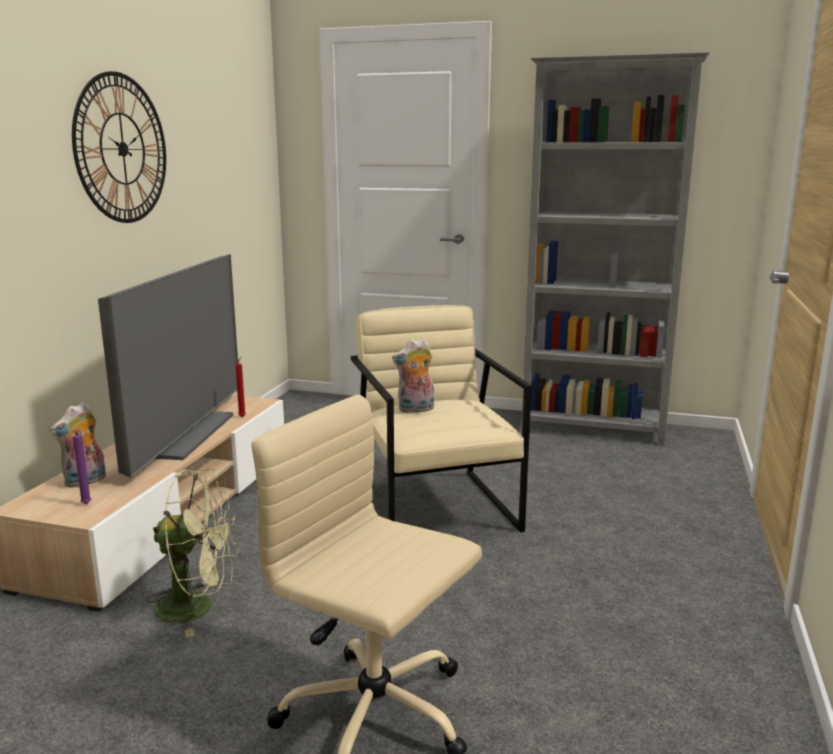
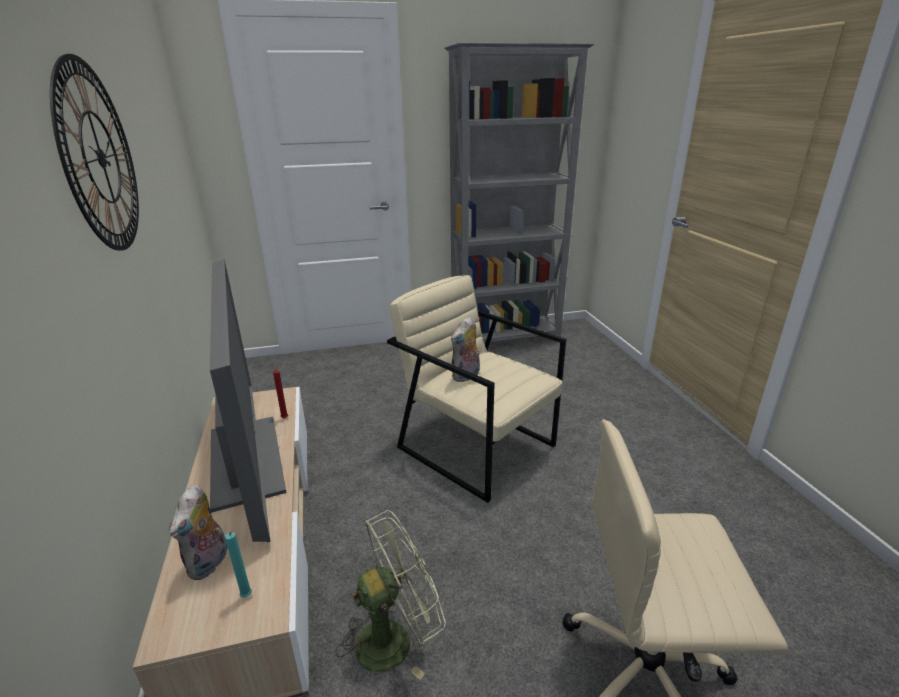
camera: 30 degrees left, 10 degrees up
(85, 505) = (247, 597): purple candle -> turquoise candle

